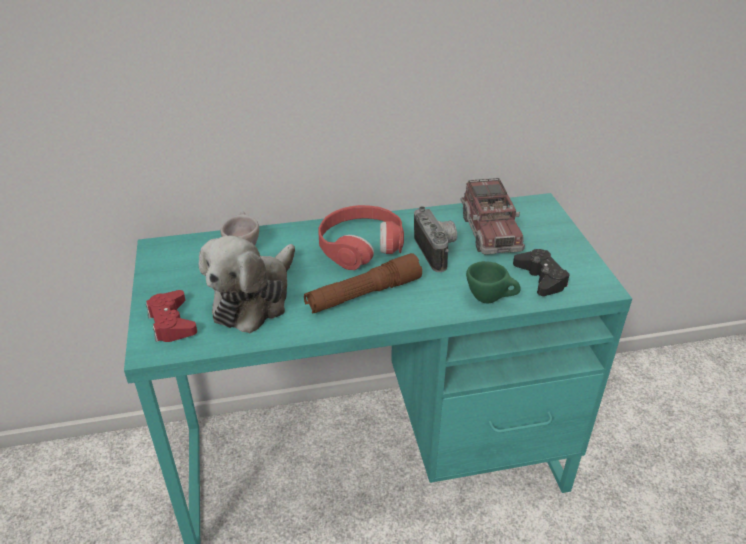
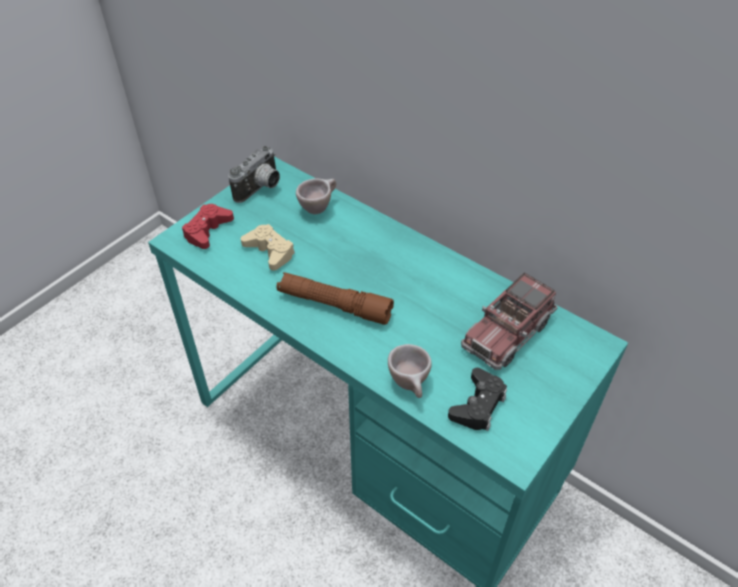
camera: 50 degrees right, 10 degrees up
(254, 298) = (270, 251): plush toy -> beige game controller
(360, 245) = (392, 266): red headphones -> none
(437, 251) = (437, 315): camera -> camera (261, 189)
(491, 299) = (411, 385): green cup -> beige cup

